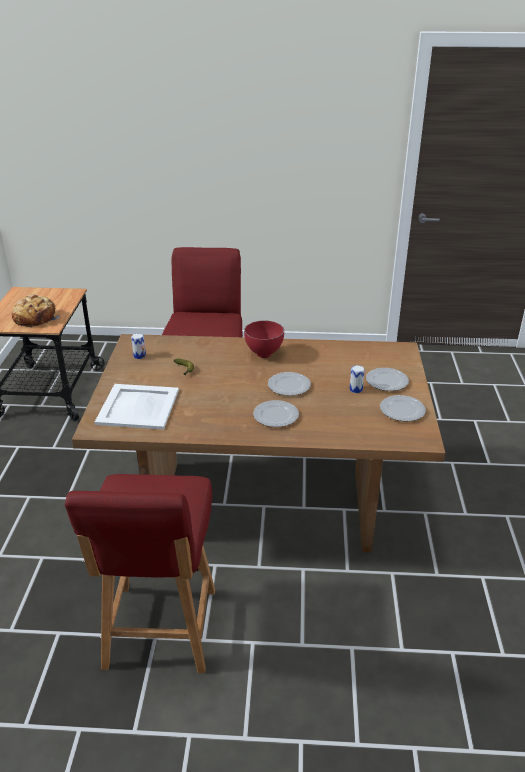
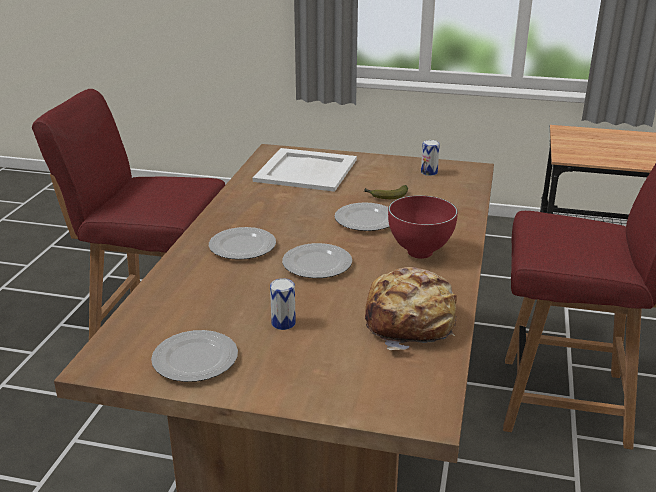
camera: 100 degrees right, 5 degrees down
(35, 318) = (590, 149): bread -> bread (411, 323)
(386, 381) = (296, 361): plate -> plate (365, 220)

